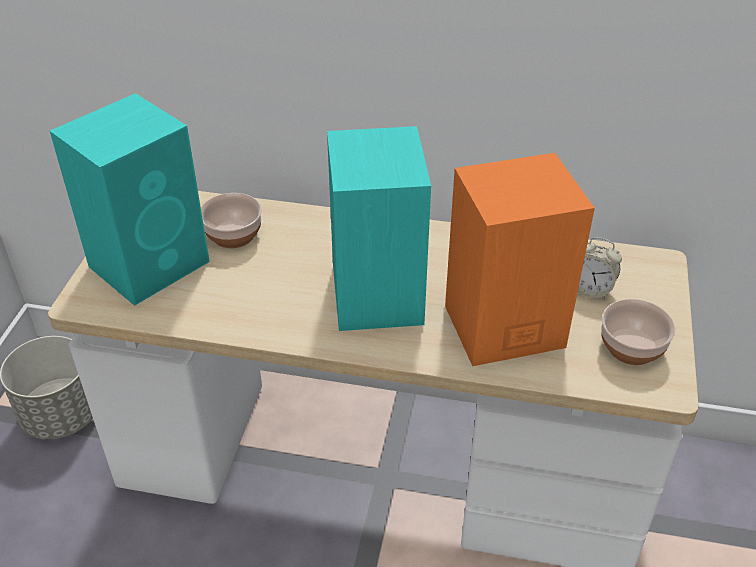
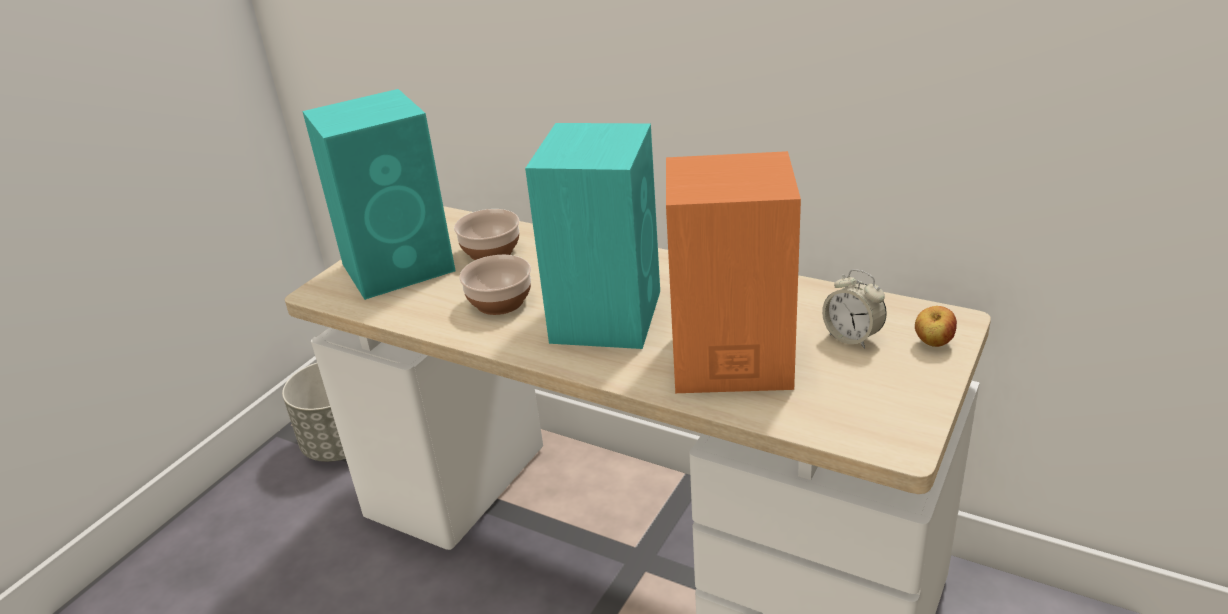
camera: 20 degrees right, 10 degrees down
(631, 347) = (875, 398): bowl -> bowl (500, 301)
(653, 287) = (933, 343): none -> apple

